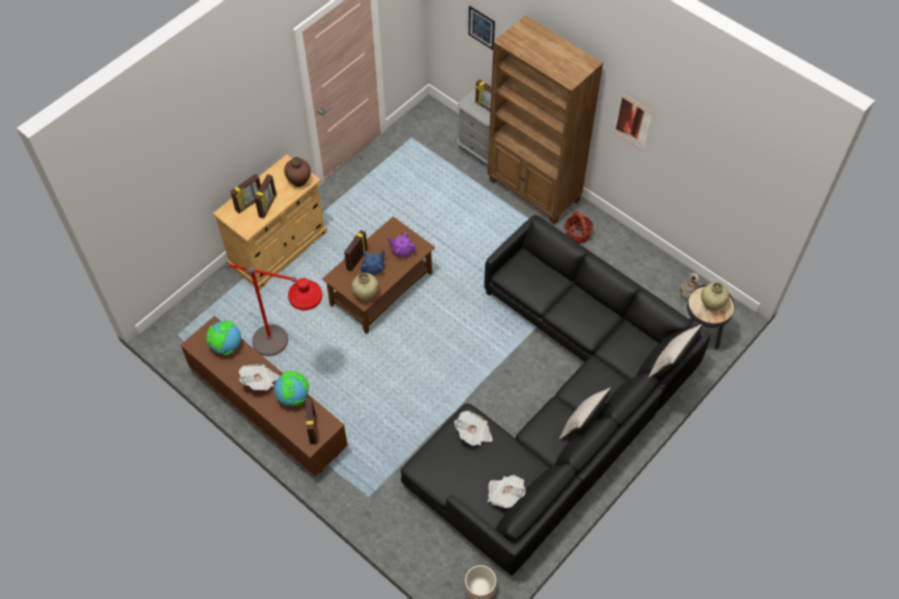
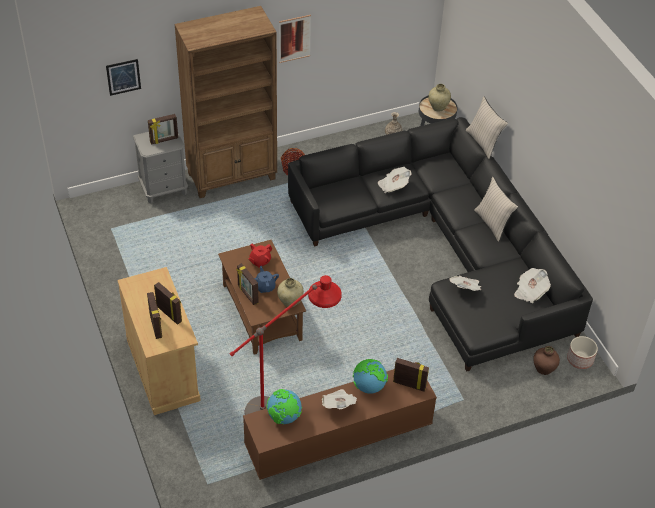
camera: 65 degrees left, 10 degrees down
(299, 181) = (157, 282): brown vase -> brown vase (543, 369)
(402, 250) = (260, 261): purple teapot -> red teapot
(576, 315) = (393, 186): none -> newspaper

